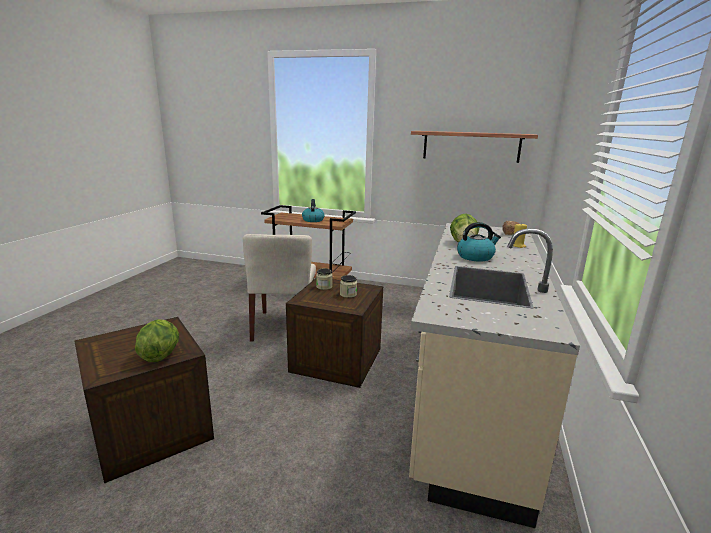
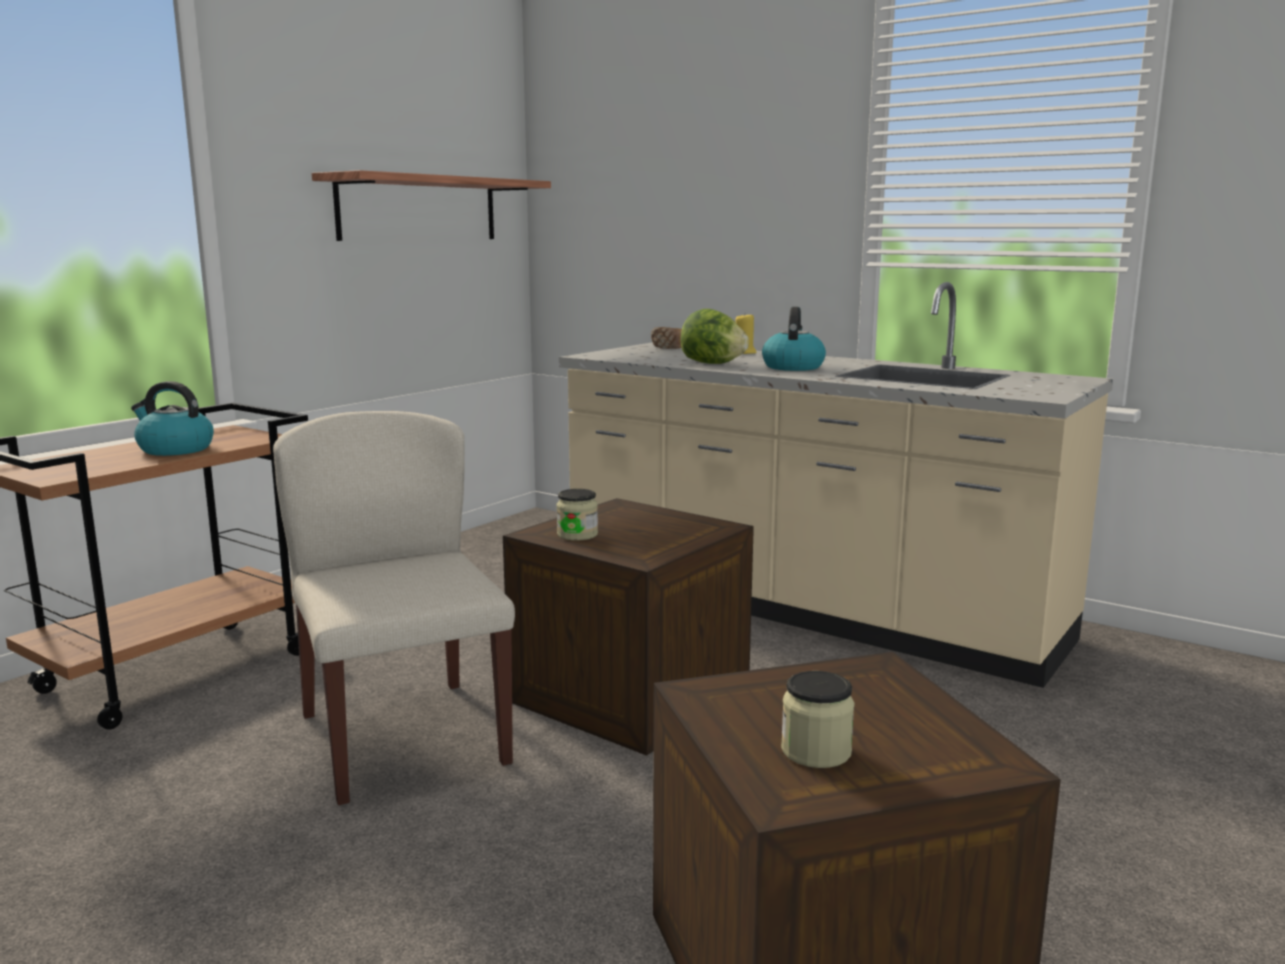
camera: 70 degrees left, 5 degrees down
(160, 355) = (889, 696): lettuce -> none
(284, 326) = (402, 737): beige chair -> beige chair turned 135 degrees counterclockwise
(348, 294) = (640, 523): jar -> jar (816, 751)

